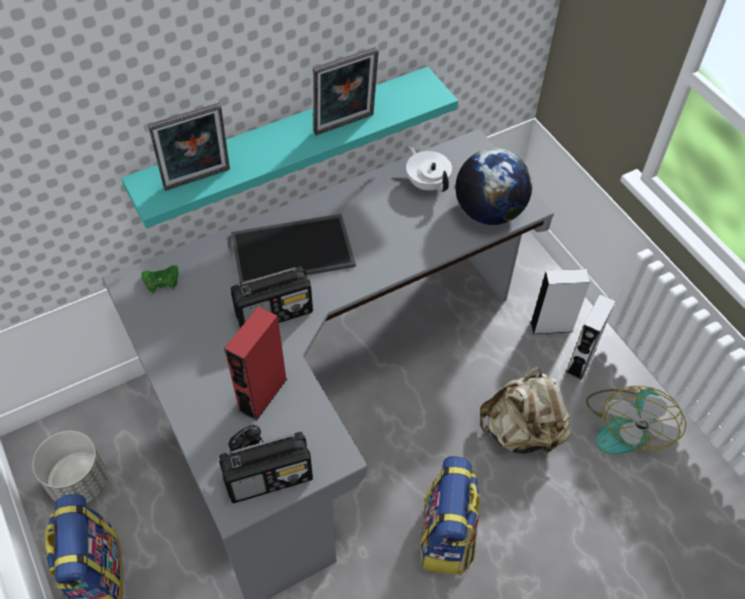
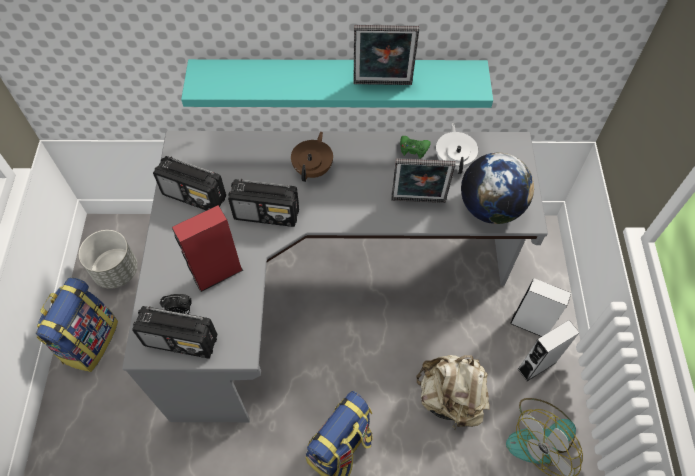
camera: 30 degrees right, 5 degrees up
(162, 281) = (203, 152): green game controller -> green game controller (413, 149)
(183, 329) = (195, 196): none -> radio
(198, 181) = (240, 85): picture frame -> picture frame (418, 202)
(293, 248) = (313, 169): tray -> brown teapot

